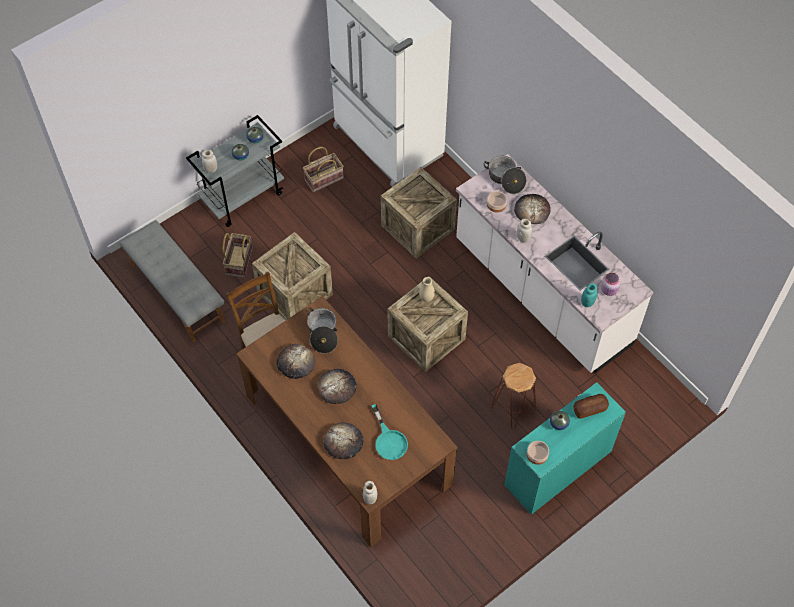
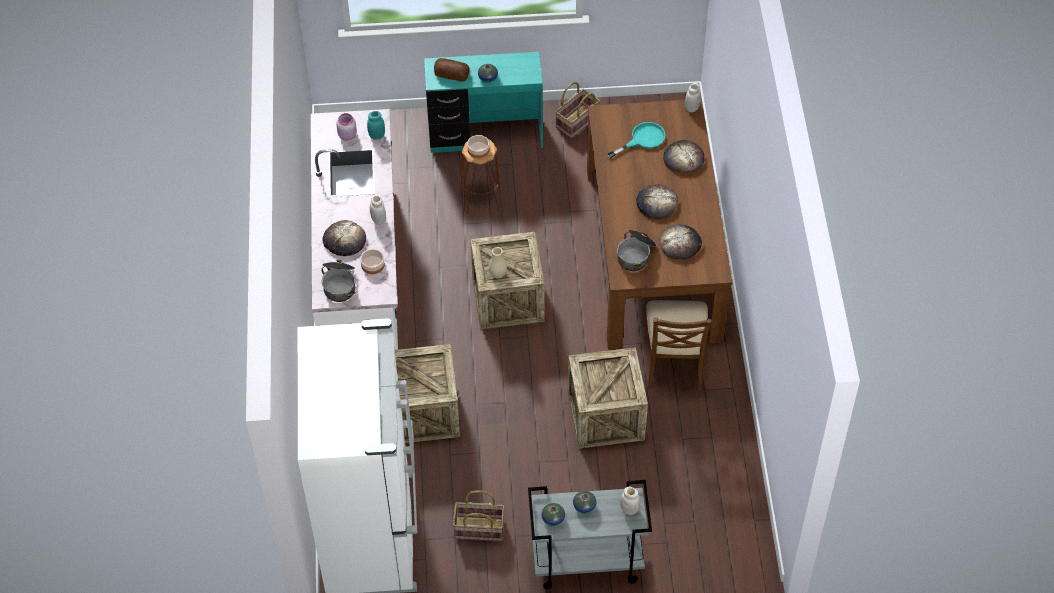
camera: 145 degrees left, 5 degrees down
(176, 293) = (732, 488): grey bench -> none
(238, 261) = (642, 485): basket -> basket (577, 122)
(389, 440) = (642, 139): turquoise frying pan -> turquoise frying pan turned 45 degrees clockwise
(537, 454) = (527, 67): bowl -> bowl (478, 150)

